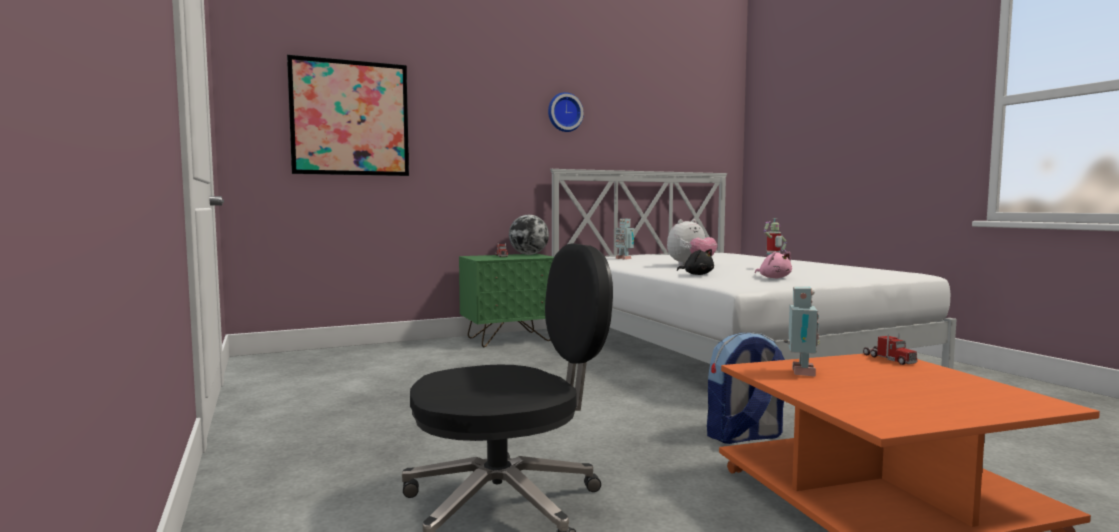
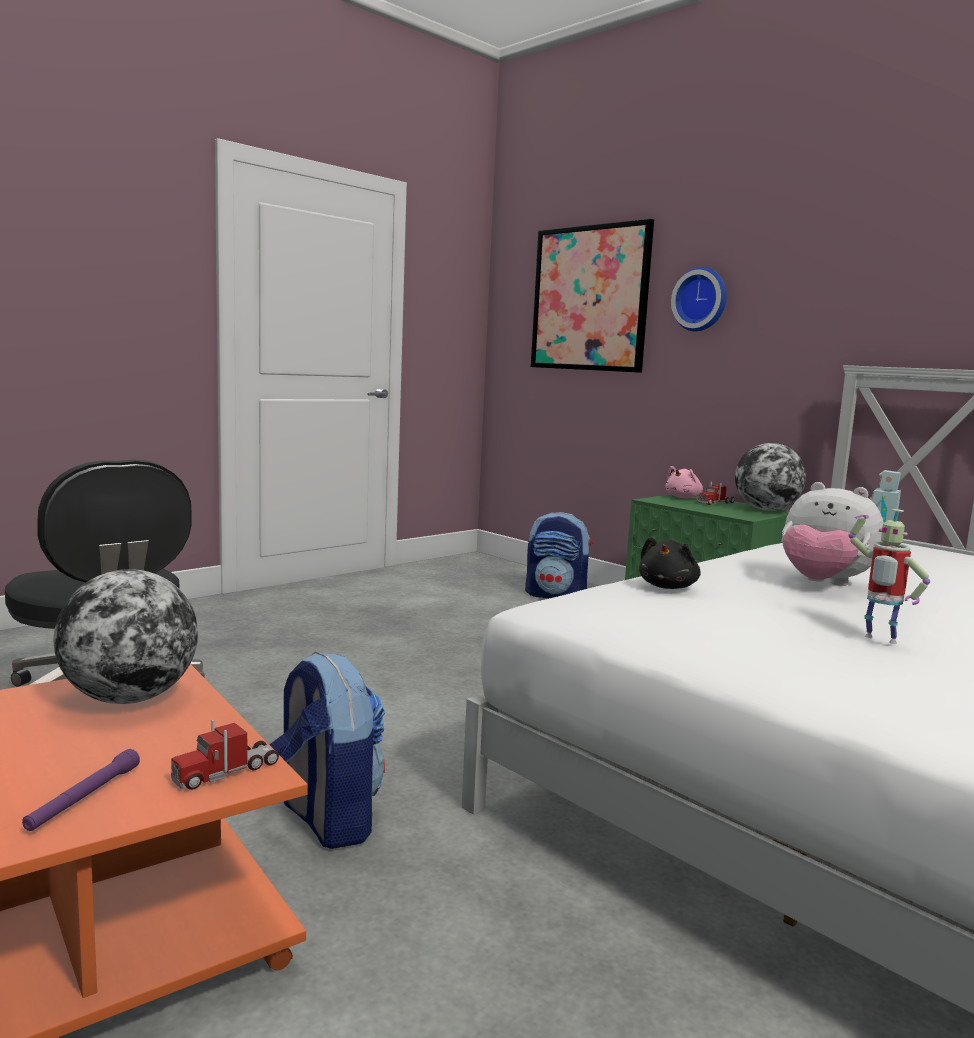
camera: 70 degrees right, 5 degrees up
(397, 353) = (557, 596): none -> backpack
(564, 112) = (900, 257): wall clock -> wall clock (701, 300)
(774, 278) = (684, 631): pink plush toy -> pink plush toy (684, 498)
(800, 373) = (130, 698): toy robot -> globe
(937, 377) = (84, 798): none -> purple flashlight

